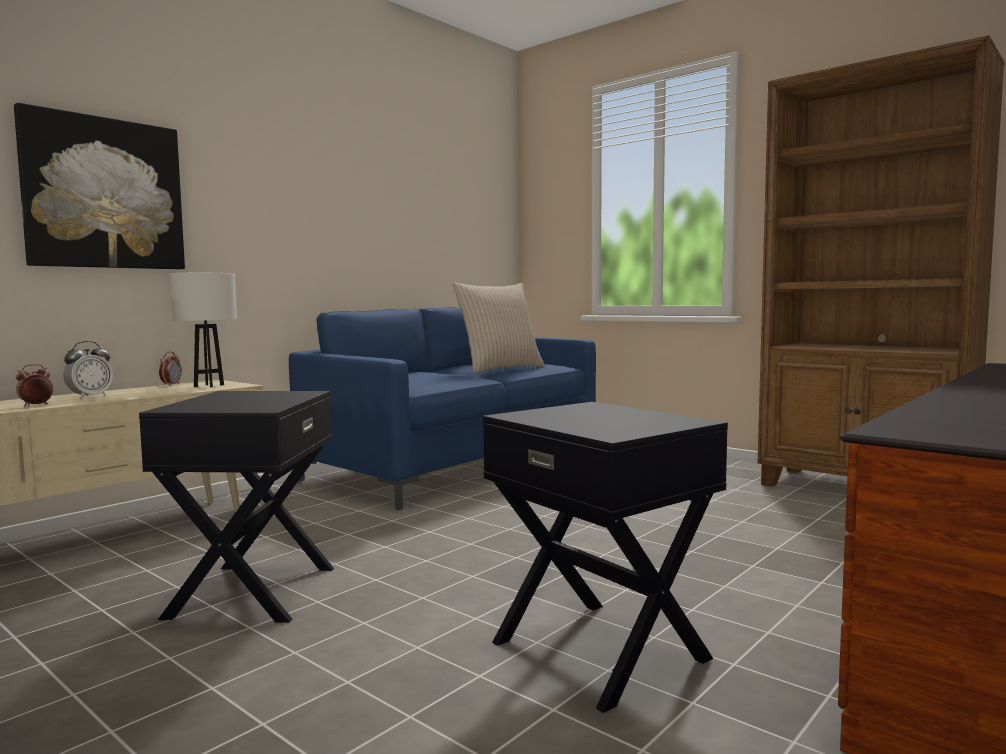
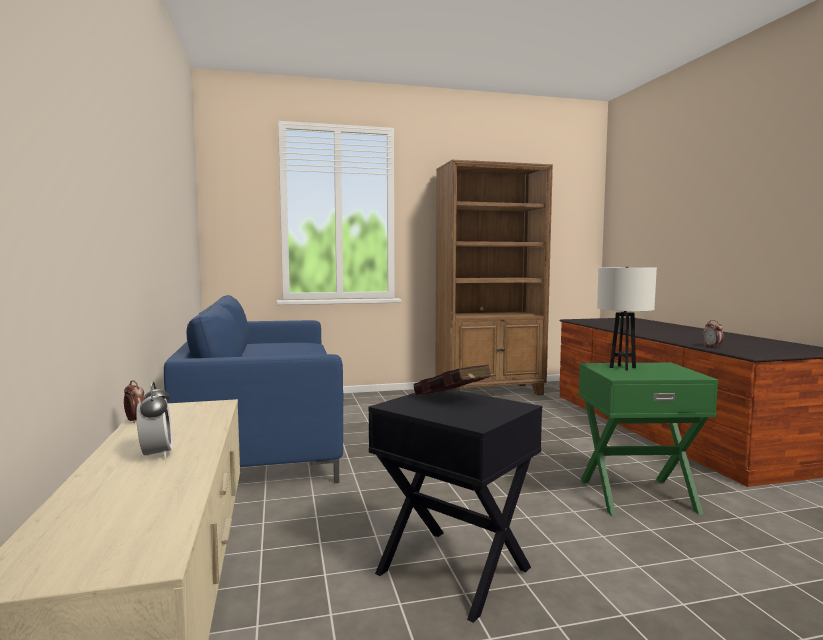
camera: 55 degrees left, 0 degrees up
(36, 405) = (179, 480): alarm clock -> alarm clock (712, 346)
(104, 194) = (75, 179): picture -> none
(208, 386) = (192, 412): white table lamp -> white table lamp (622, 368)
(270, 397) = (453, 399): none -> red book
(499, 369) = (290, 351): beige pillow -> none
(602, 649) = (637, 495): black side table -> green side table

